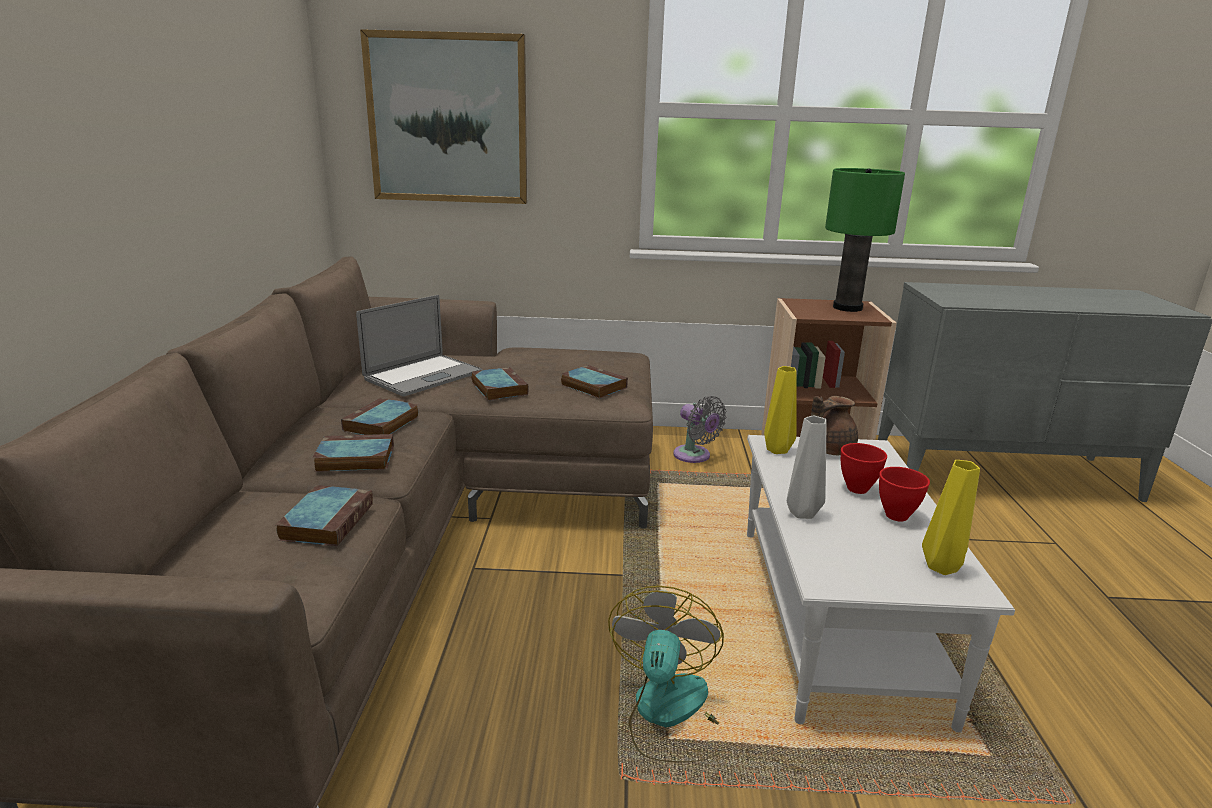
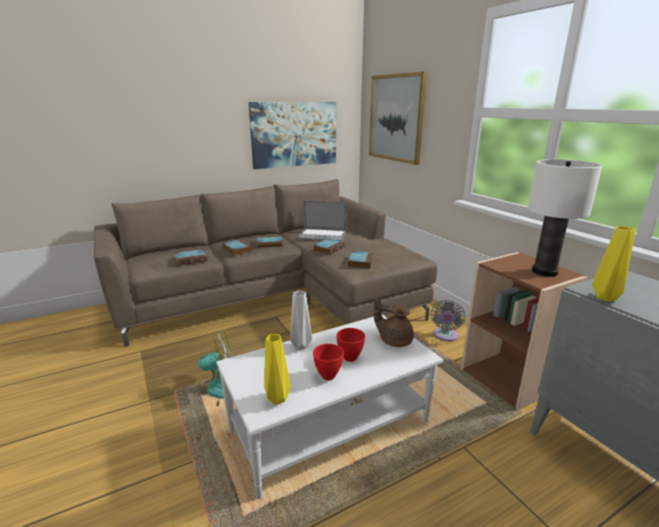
camera: 60 degrees right, 0 degrees up
(248, 161) = (294, 134): none -> picture
(777, 449) = (372, 325): yellow vase -> yellow vase (606, 297)
(848, 308) = (545, 272): green table lamp -> white table lamp

